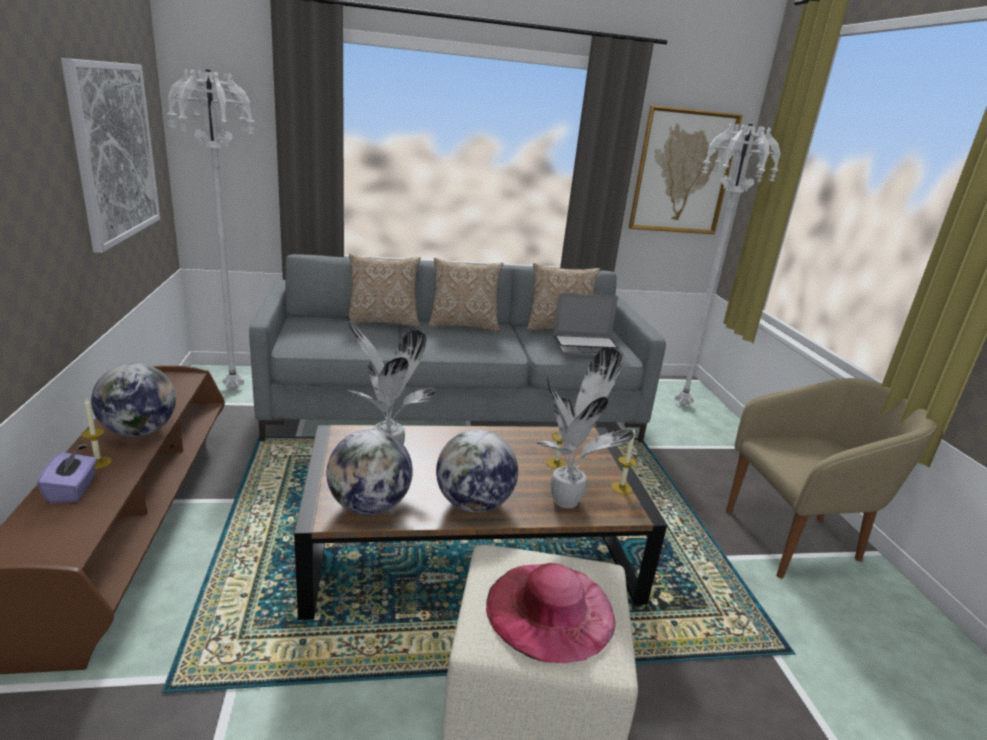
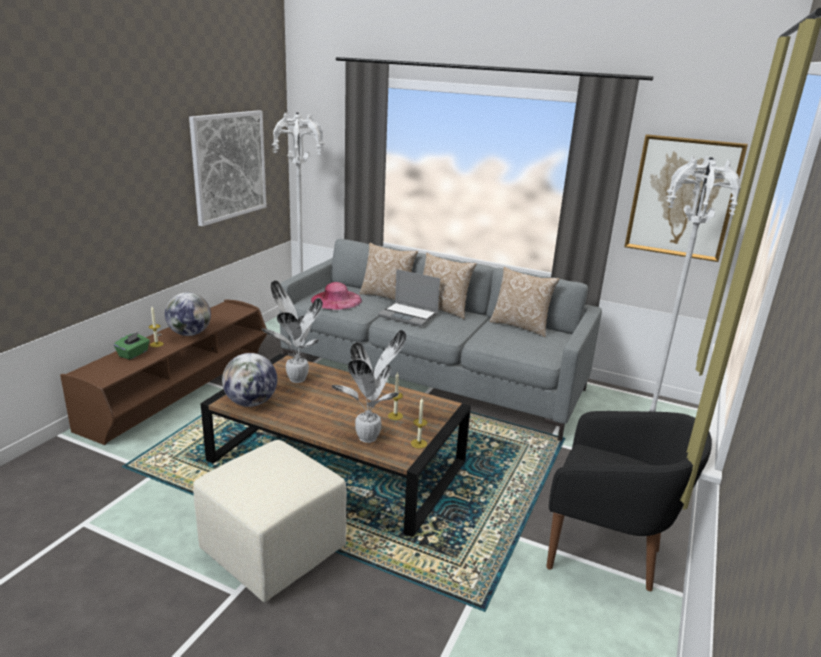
camera: 35 degrees right, 0 degrees up
(72, 490) = (133, 354): purple tissue box -> green tissue box
(473, 504) = (308, 420): globe -> none
(550, 609) = (264, 479): pink hat -> pink hat (336, 300)
(587, 347) = (521, 344): laptop -> laptop (409, 315)
(797, 540) = (607, 553): beige armchair -> black armchair

